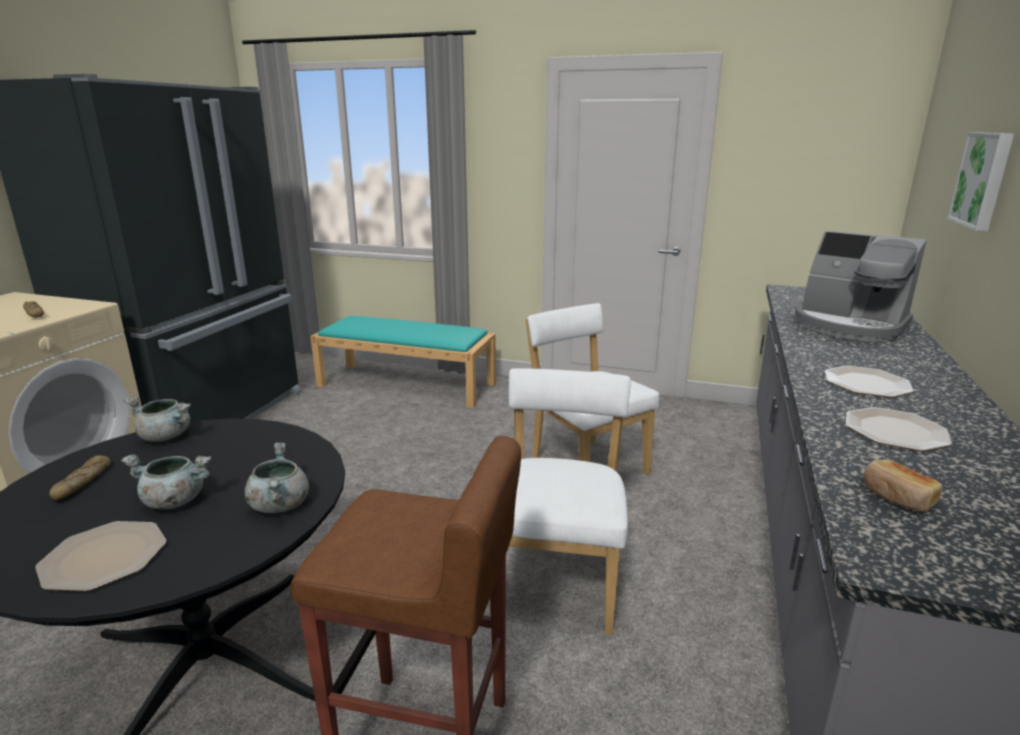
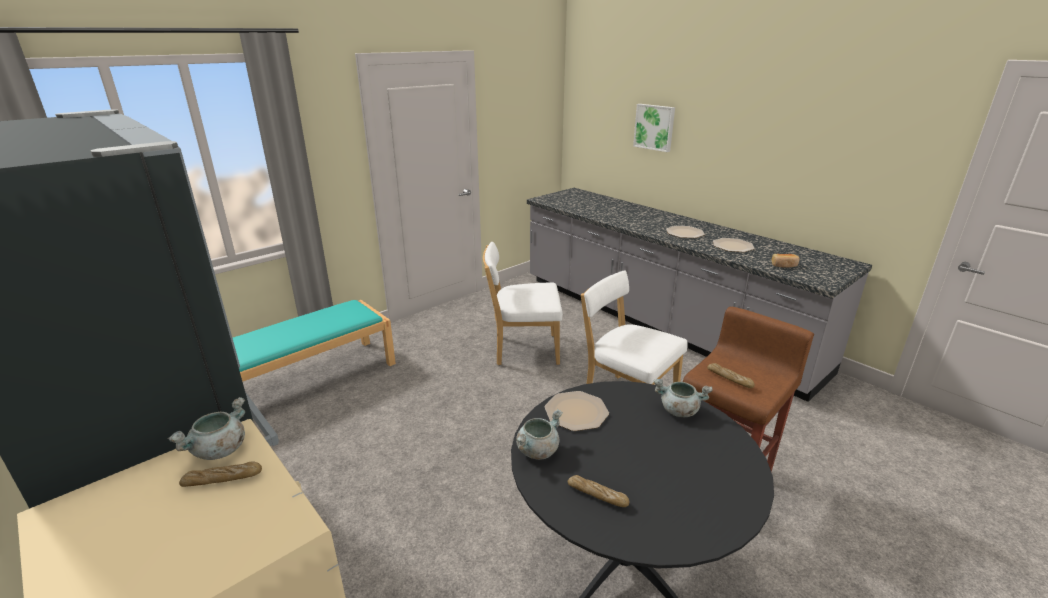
camera: 60 degrees left, 5 degrees up
(102, 557) = (714, 483): plate -> plate (576, 412)
(174, 501) = (652, 451): grey cooking pot -> grey cooking pot (220, 450)
(377, 526) = (729, 379): none -> bread
(849, 326) = (613, 210): coffee machine -> none

